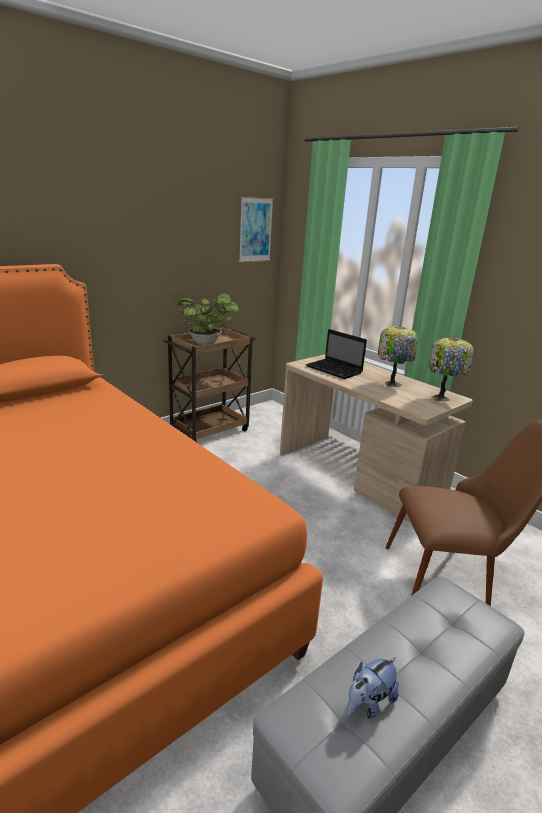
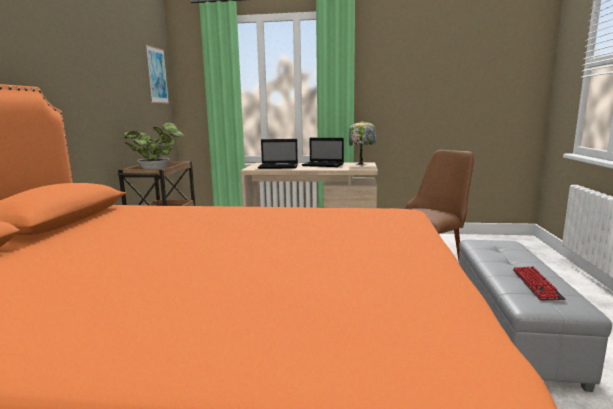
camera: 40 degrees left, 10 degrees down
(369, 703) = (536, 284): plush toy -> keyboard
(391, 383) = (324, 165): table lamp -> laptop

